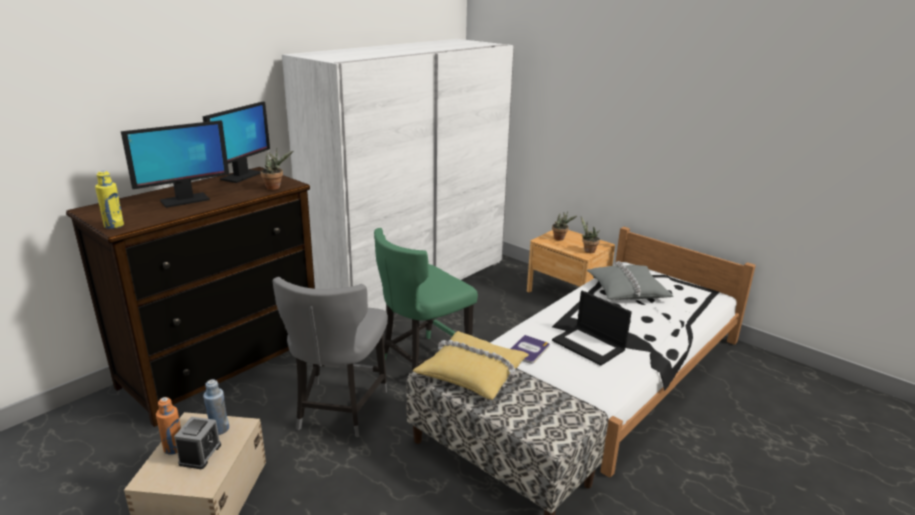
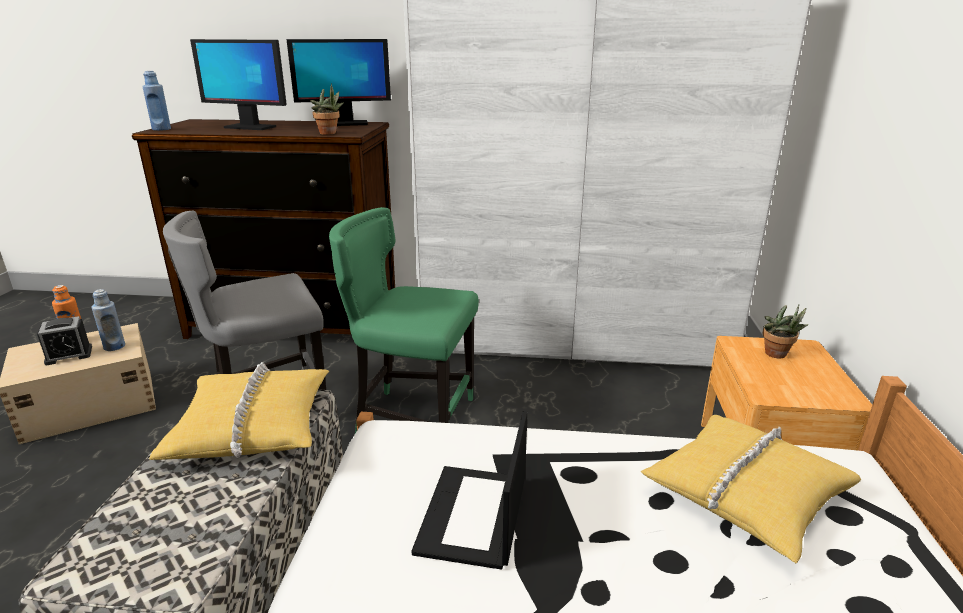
camera: 55 degrees right, 0 degrees up
(114, 225) = (161, 129): yellow bottle -> blue bottle
(528, 350) = (394, 457): book -> none
(588, 250) = (788, 392): potted plant -> none
(626, 290) = (745, 492): grey pillow -> yellow pillow

